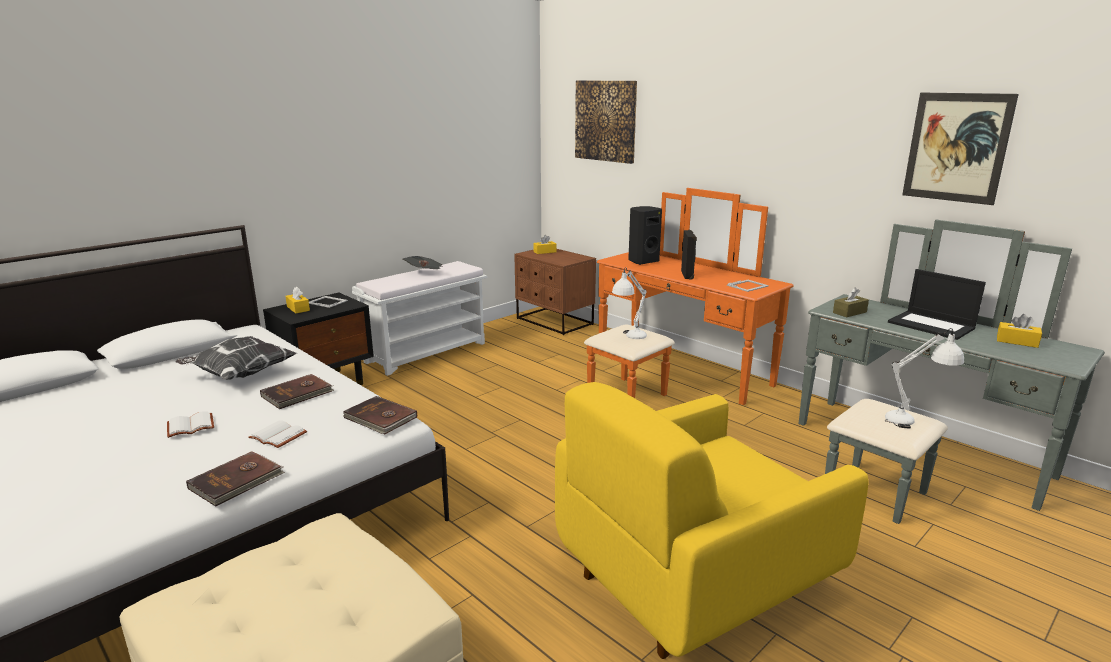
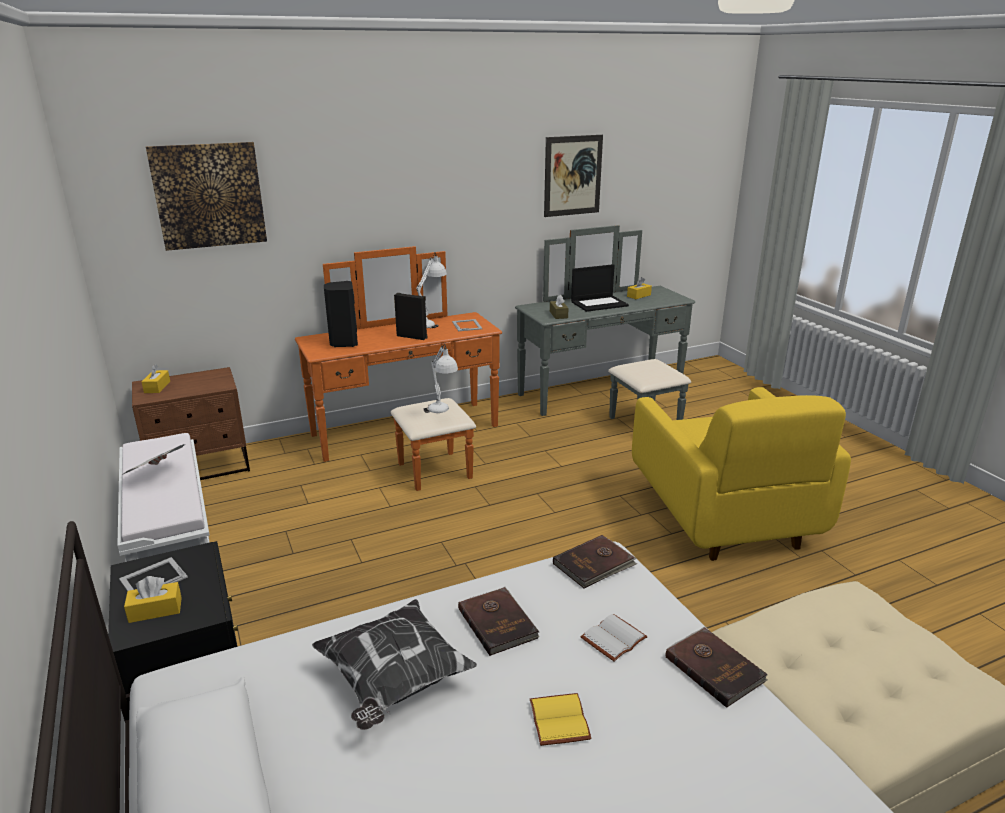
camera: 70 degrees left, 5 degrees up
(190, 427) = (561, 721): white book -> yellow book
(915, 420) = (657, 363): white table lamp -> white table lamp (432, 322)

